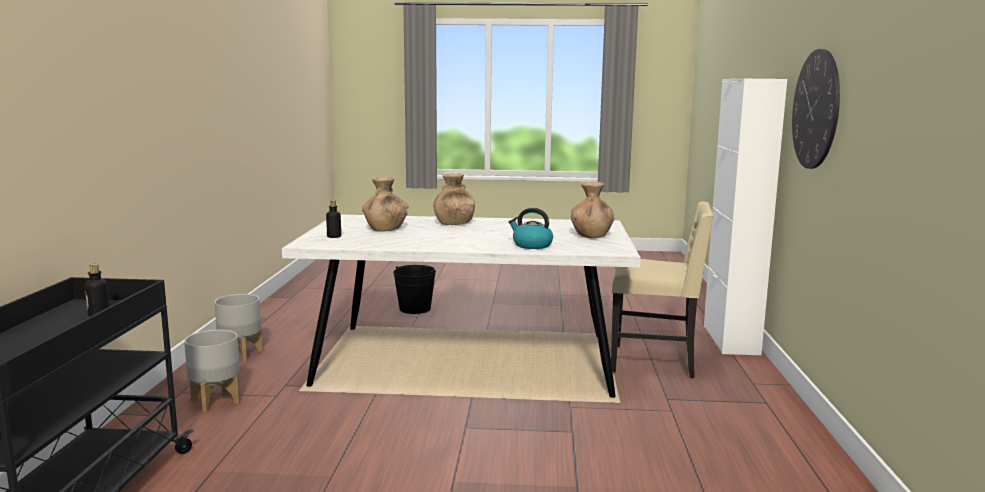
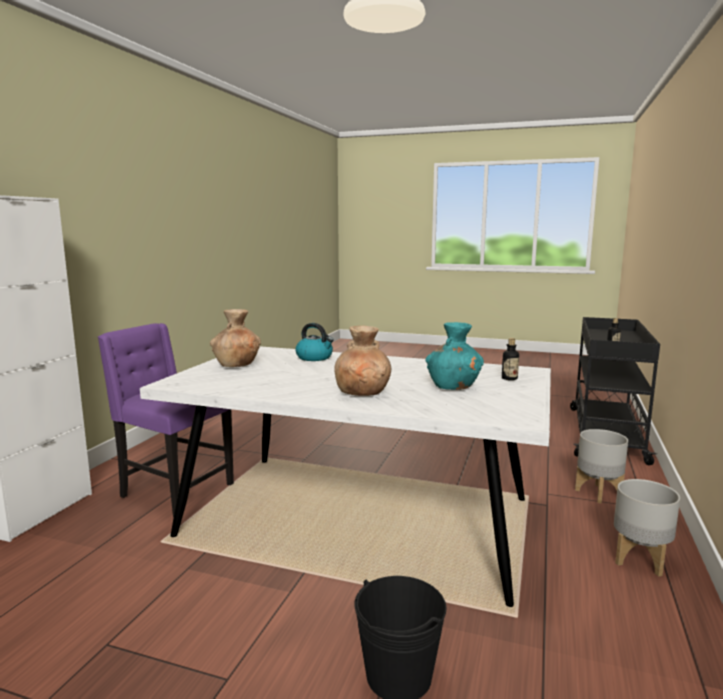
camera: 165 degrees left, 0 degrees up
(385, 229) = (453, 387): brown vase -> turquoise vase
(655, 362) = (174, 491): beige chair -> purple chair
(816, 109) = (84, 228): wall clock -> none

